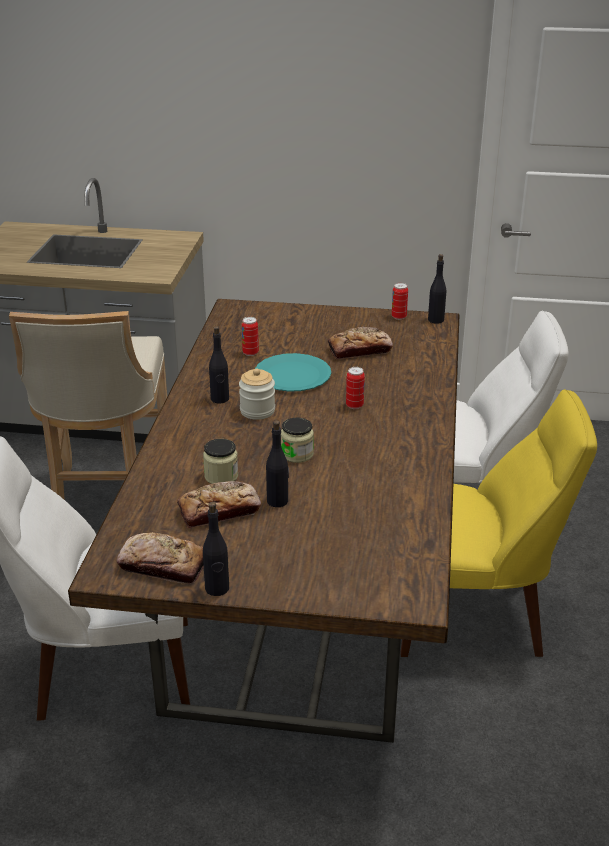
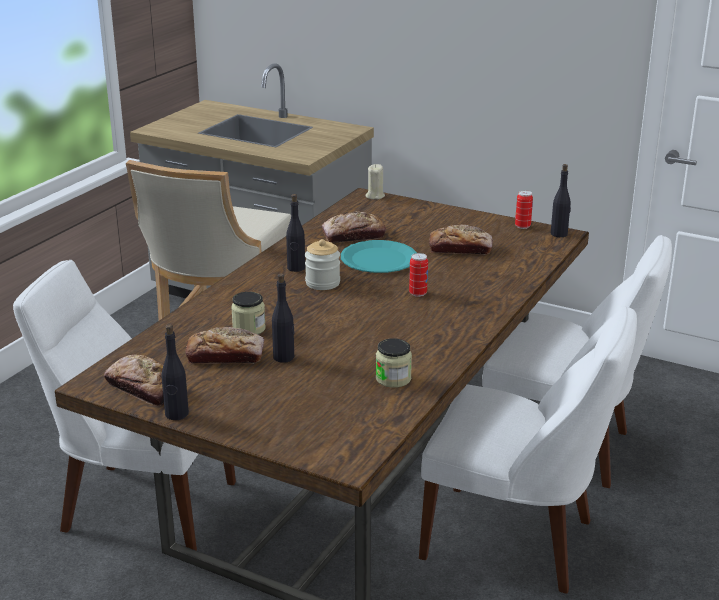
camera: 20 degrees right, 5 degrees down
(240, 305) = (375, 196): none -> beige candle
(250, 353) = (353, 235): can -> bread
(297, 454) = (331, 323): jar -> jar (393, 379)
(474, 617) = (516, 541): yellow chair -> white chair

